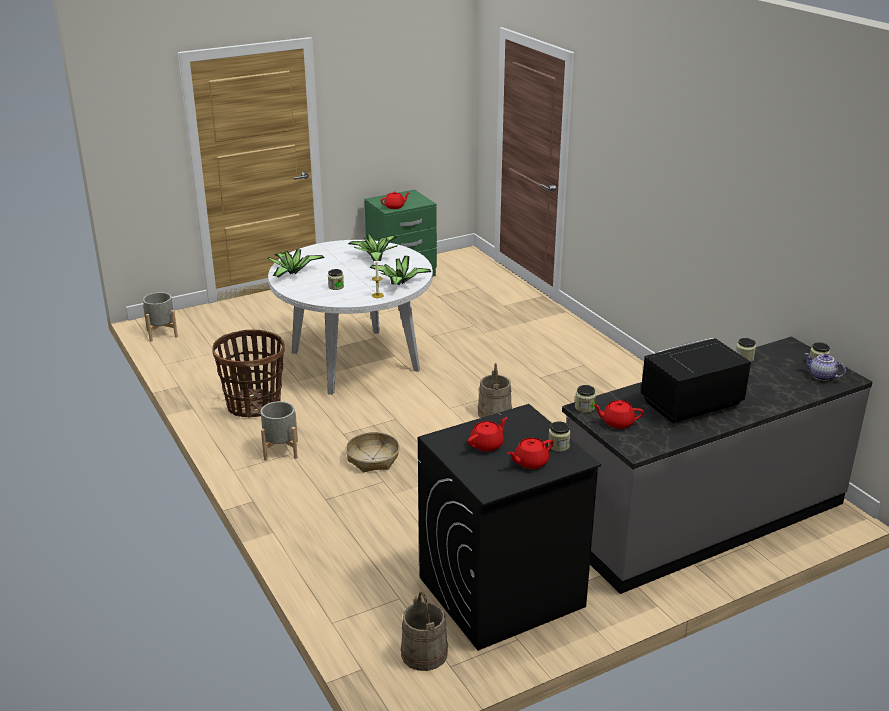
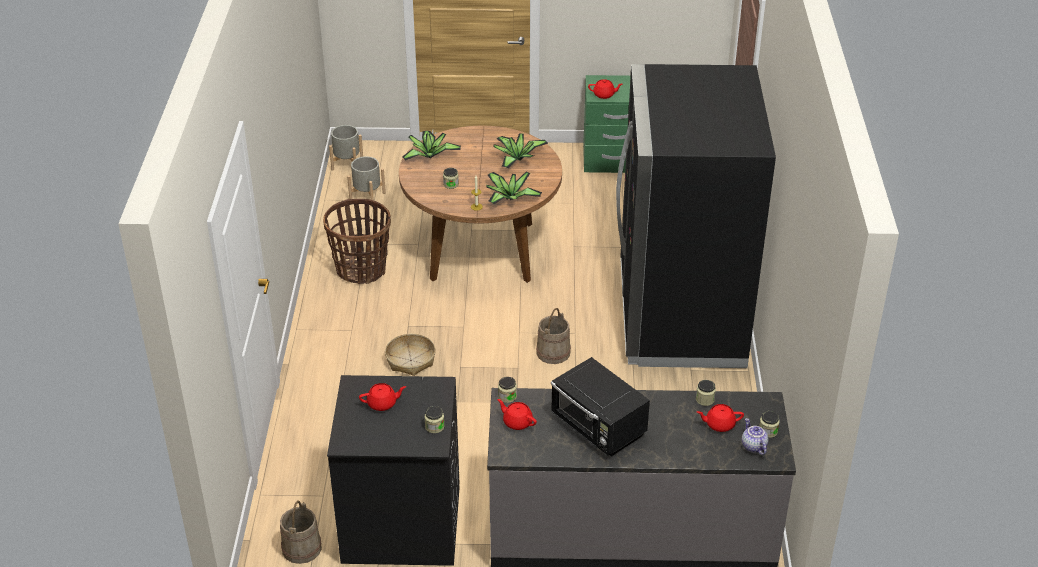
camera: 30 degrees right, 10 degrees up
(280, 450) = (346, 323): grey planter -> grey planter (367, 196)
(355, 361) = (482, 251): white dining table -> brown dining table
(530, 462) = (397, 433): red teapot -> red teapot (719, 424)
(568, 357) = (680, 316): none -> black fridge
(689, 404) = (598, 428): black microwave -> black microwave turned 135 degrees counterclockwise

